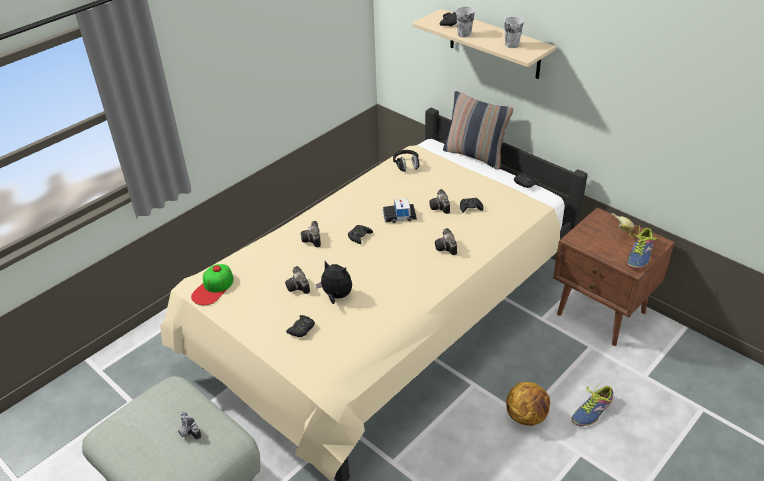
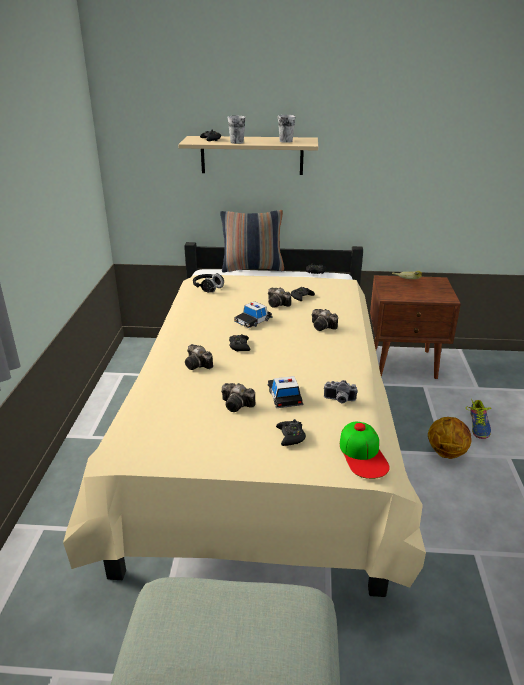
camera: 40 degrees left, 10 degrees down
(187, 432) = (250, 625): camera -> camera (339, 400)
(213, 288) = (144, 447): cap -> cap (363, 454)
(336, 296) = (284, 396): plush toy -> toy car
(640, 255) = (440, 290): shoe -> none

